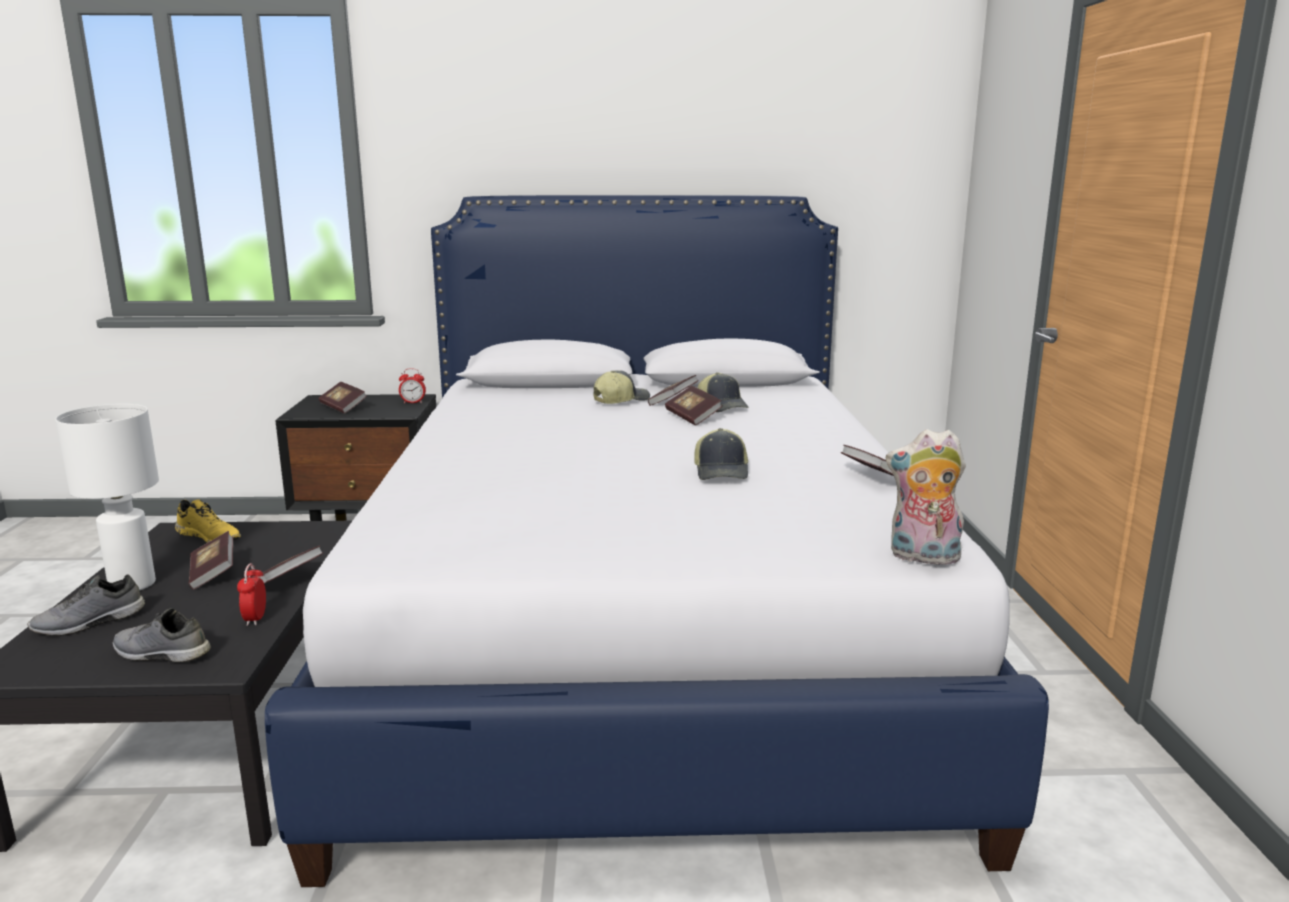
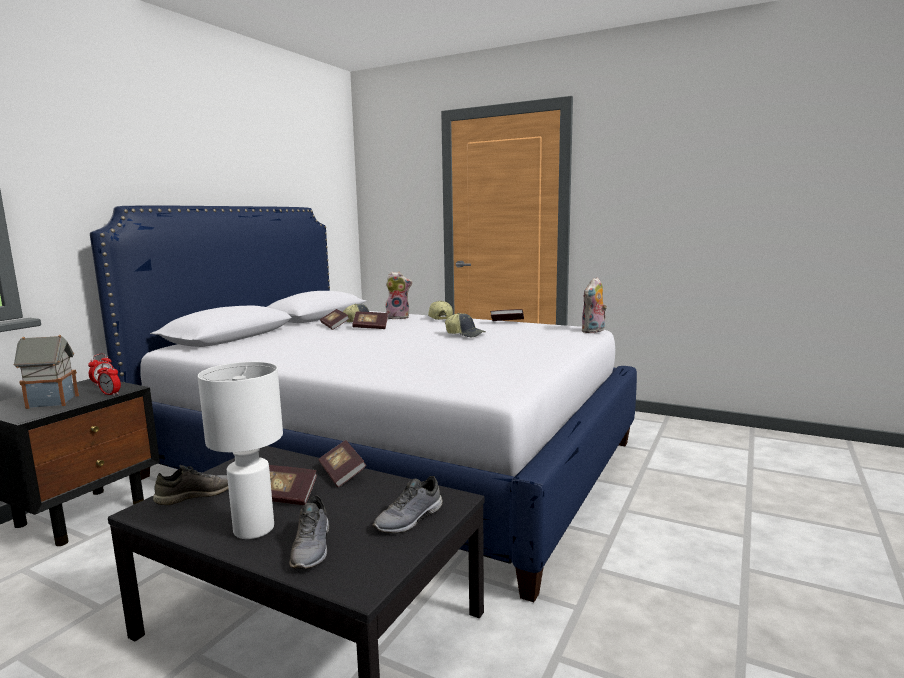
camera: 60 degrees left, 5 degrees down
(210, 537) = (196, 495): yellow shoe -> grey shoe
(255, 619) = (391, 486): alarm clock -> alarm clock (110, 394)
(343, 407) = (51, 402): book -> toy house
(620, 400) = (309, 332): cap -> cap (439, 318)
(792, 413) = (398, 317): none -> plush toy

